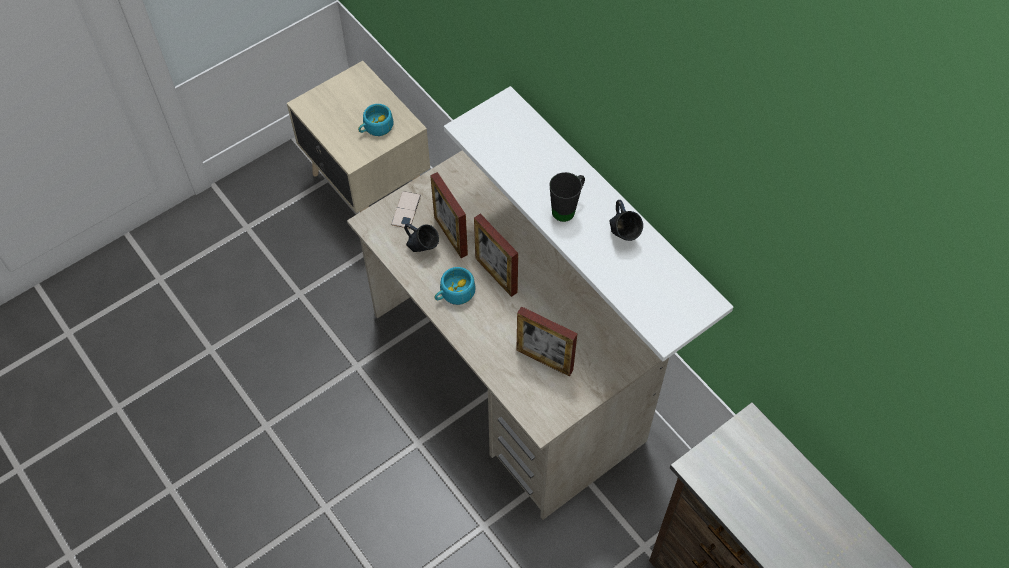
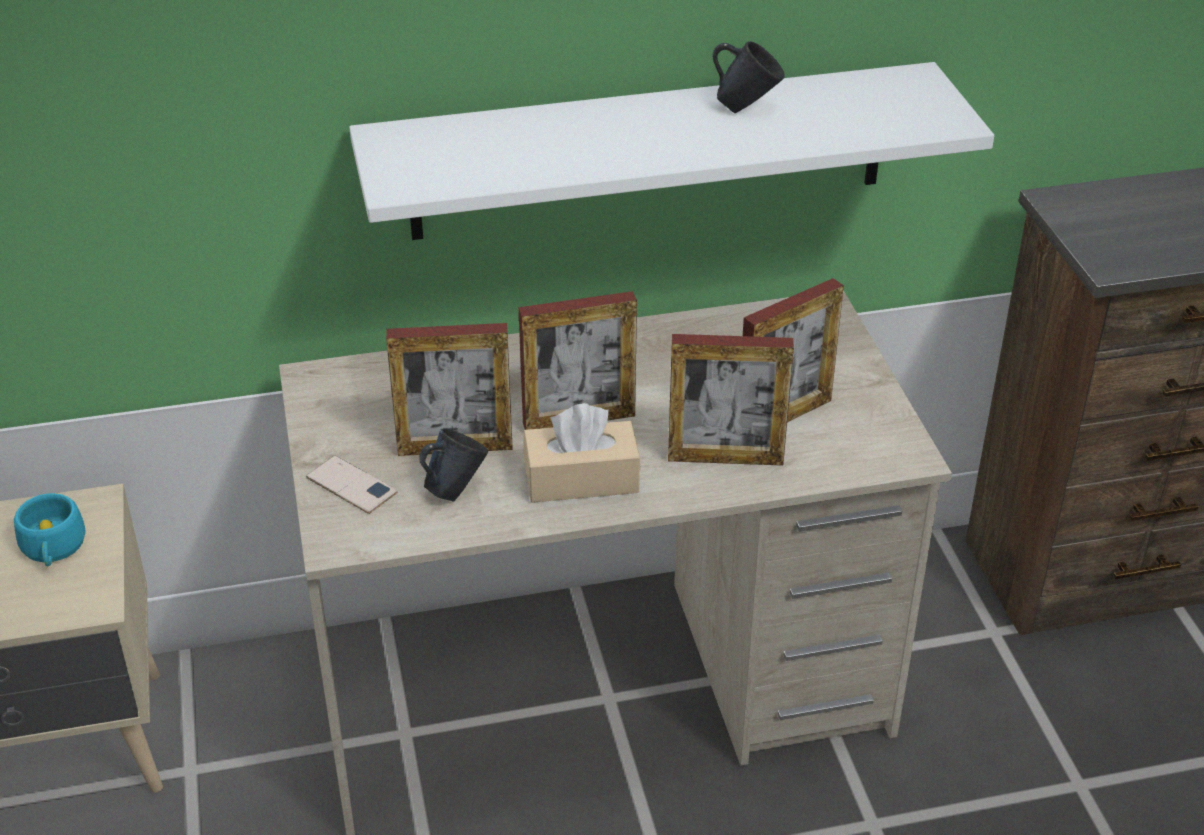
camera: 65 degrees left, 20 degrees down
(454, 293) = (581, 479): turquoise cup -> beige tissue box
(499, 346) = (725, 458): none -> picture frame
(567, 208) = (655, 138): black mug -> none

